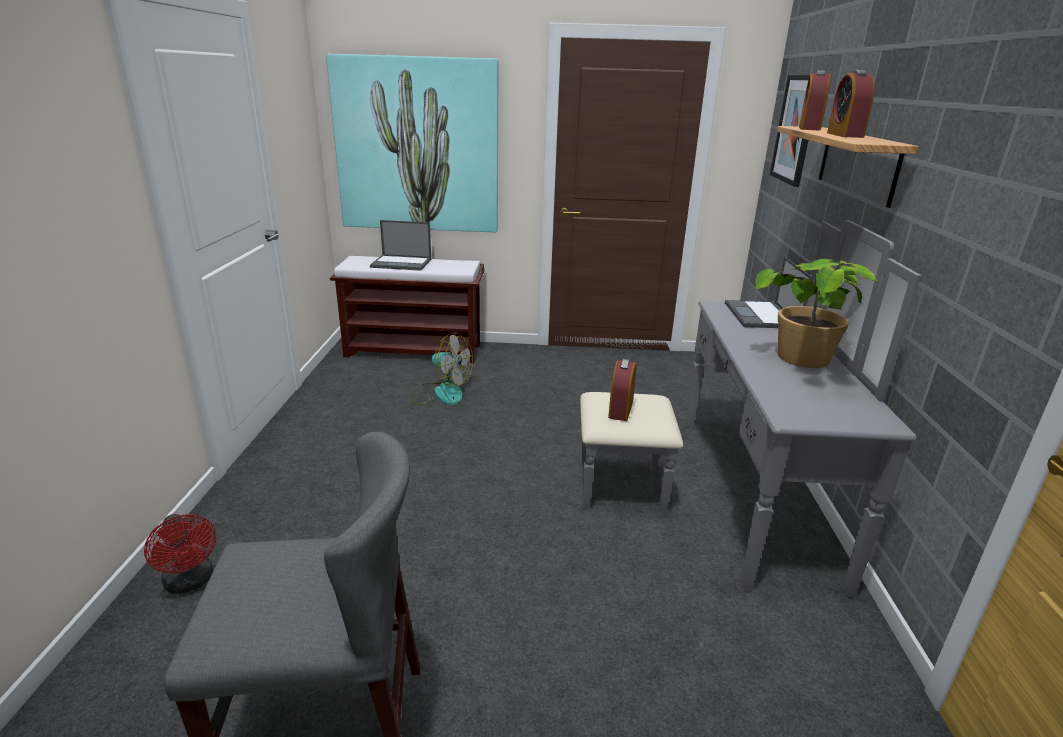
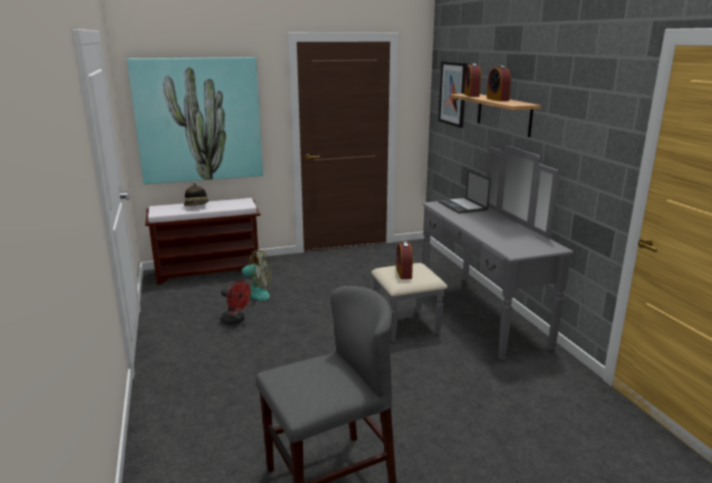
camera: 20 degrees left, 5 degrees down
(191, 582) = (171, 436): red fan -> red fan (236, 321)
(402, 263) = (197, 206): laptop -> hat
(802, 368) = (503, 229): potted plant -> none

